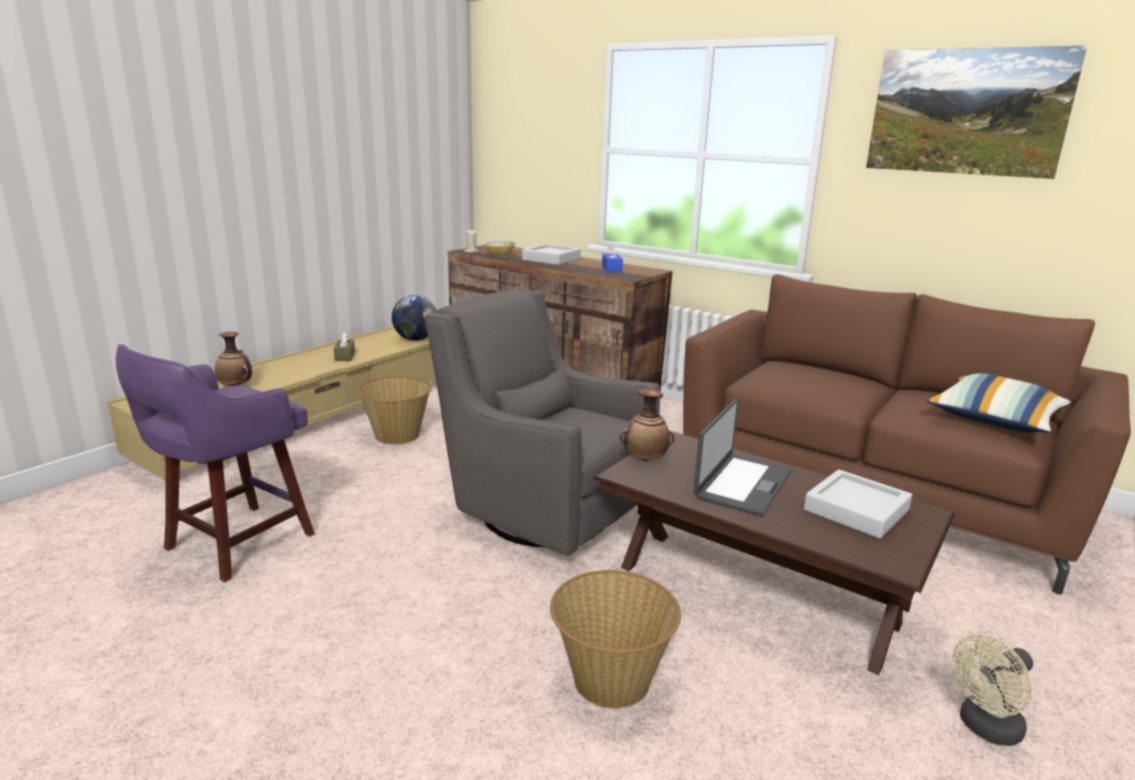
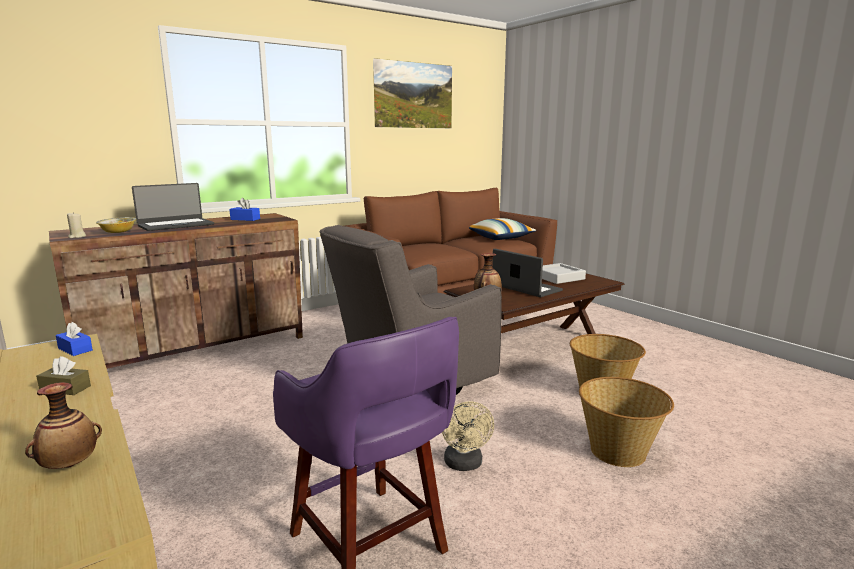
camera: 70 degrees left, 5 degrees down
(397, 436) = (199, 431): basket -> basket (619, 451)
(415, 339) = (75, 349): globe -> blue tissue box
(551, 259) = (175, 225): grey tray -> laptop
(985, 728) = (629, 331): beige fan -> beige fan (464, 465)

